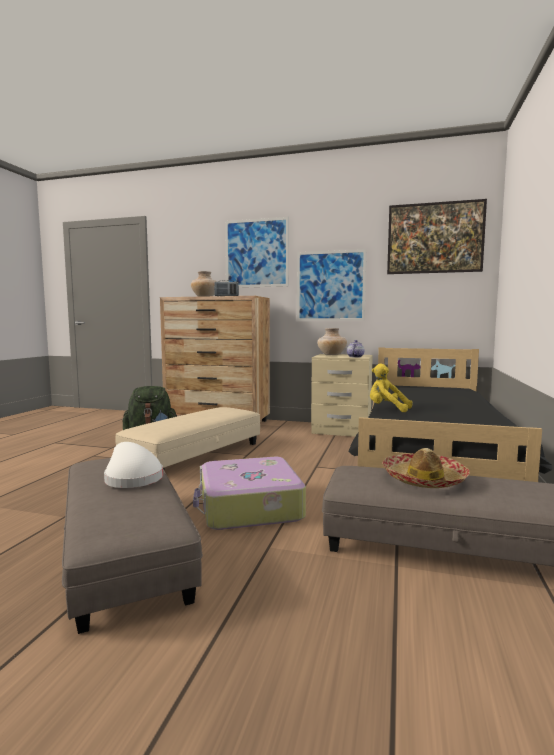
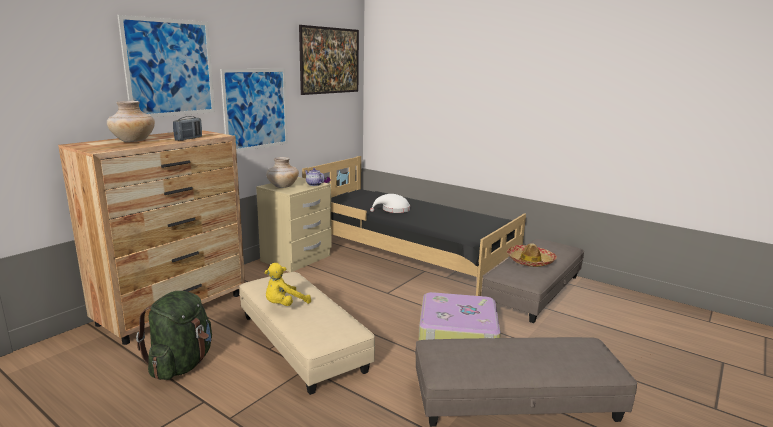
camera: 70 degrees left, 10 degrees up
(132, 478) = (504, 349): white hat -> white hat (393, 210)
(387, 409) = (424, 227): yellow plush toy -> yellow plush toy (284, 305)

